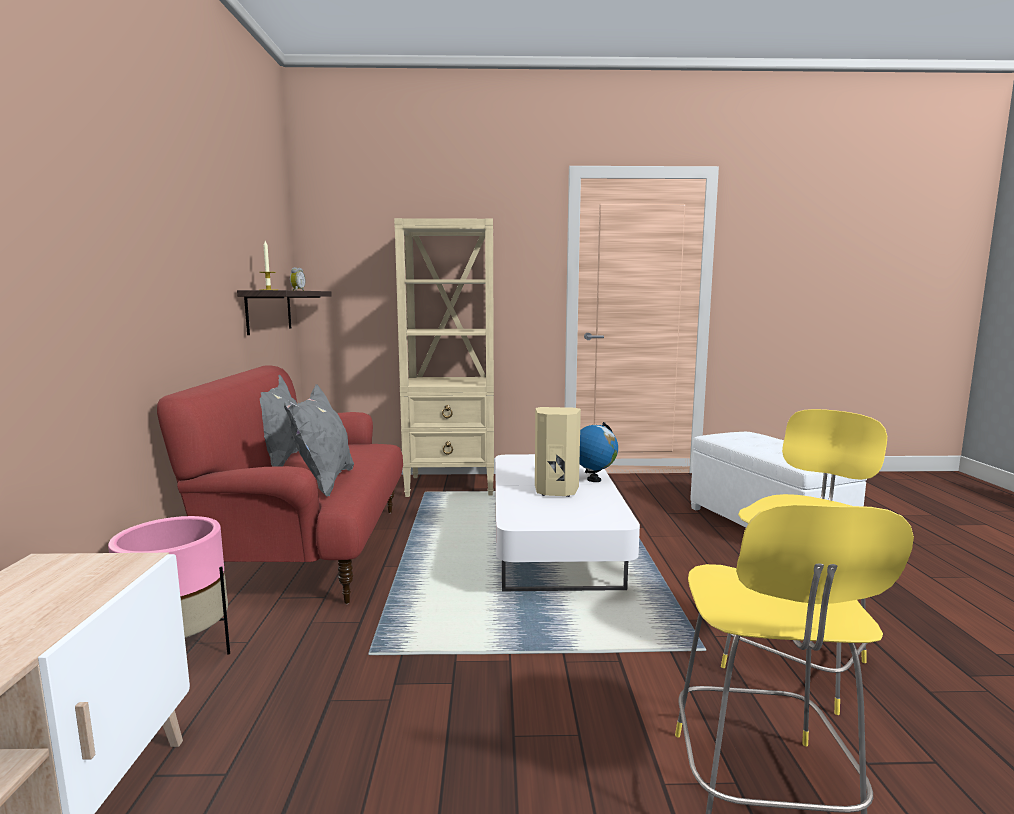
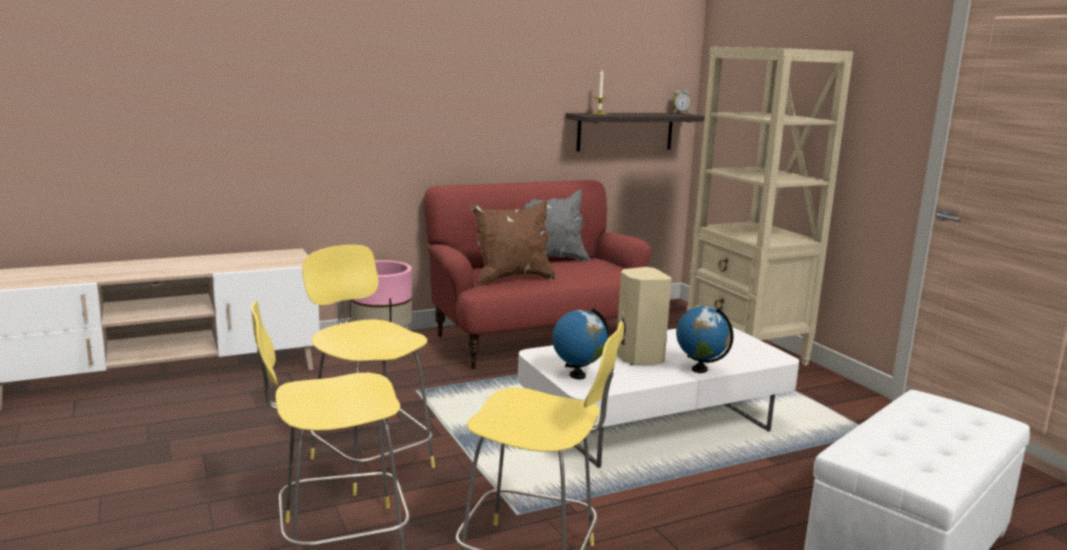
camera: 65 degrees right, 5 degrees up
(324, 483) = (512, 279): grey pillow -> brown pillow
(550, 730) = (370, 461): none -> yellow stool
(583, 518) = (577, 375): none -> globe

